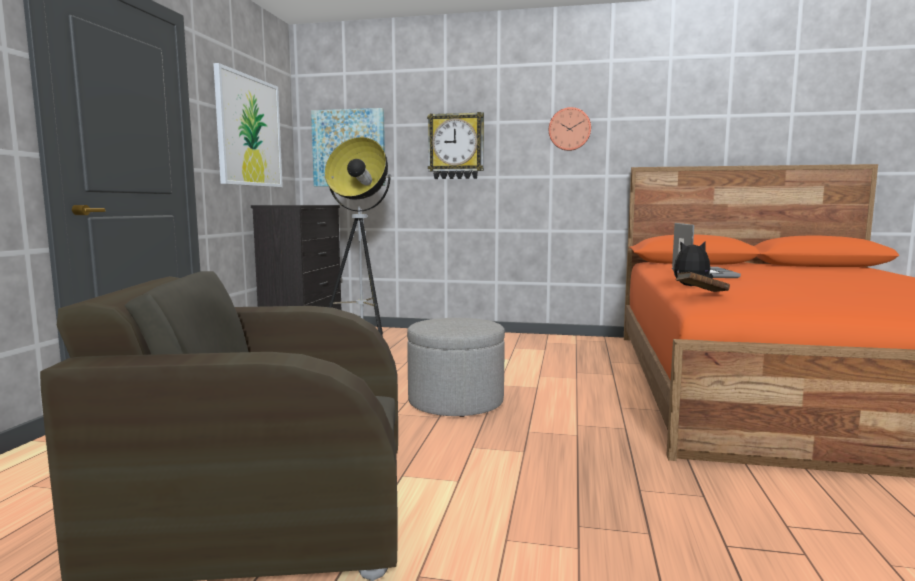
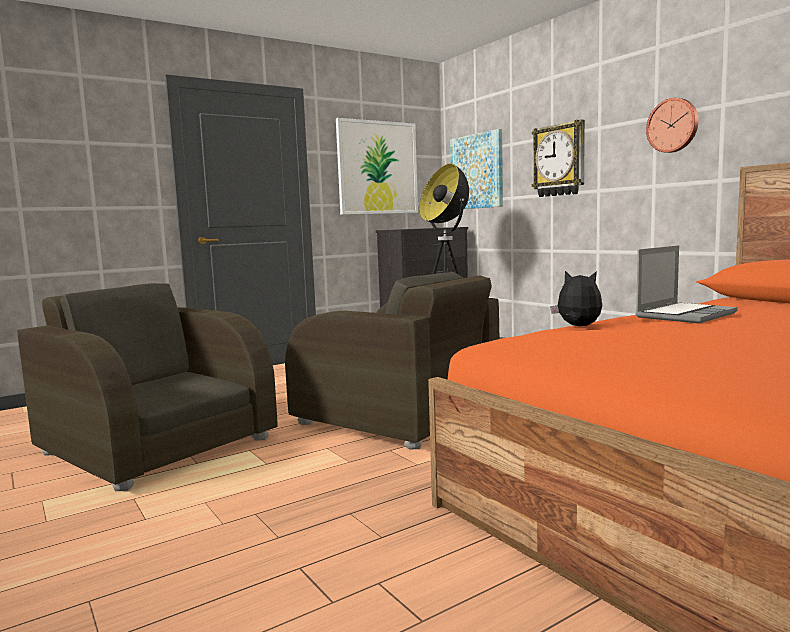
camera: 45 degrees right, 0 degrees up
(456, 402) = (398, 416): grey ottoman -> brown armchair
(701, 293) = (508, 332): brown book -> none

